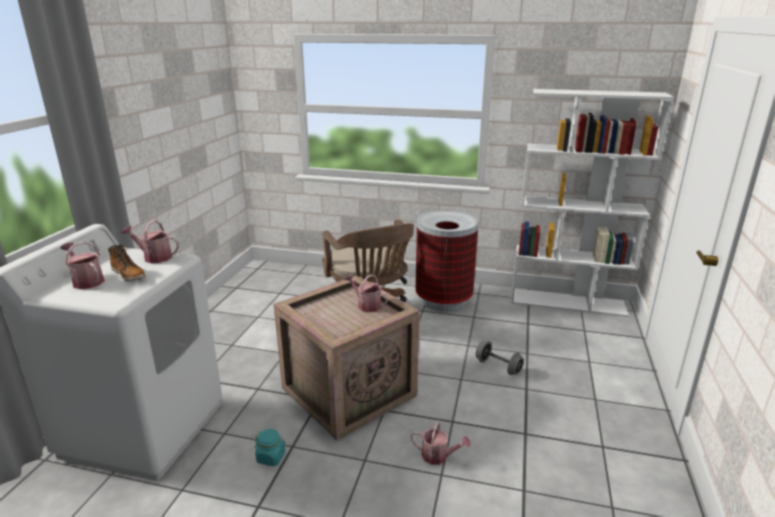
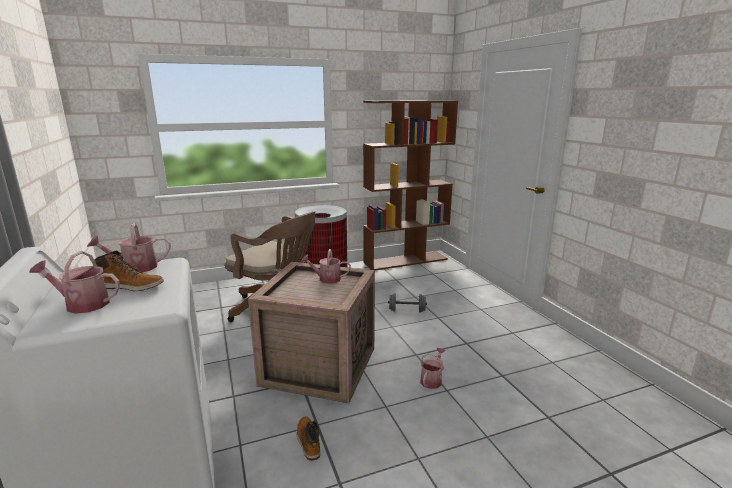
camera: 35 degrees left, 5 degrees down
(271, 457) = (308, 441): turquoise jar -> boot
(438, 456) = (432, 379): watering can -> watering can turned 45 degrees counterclockwise
(567, 302) = (406, 261): white bookcase -> brown bookcase

